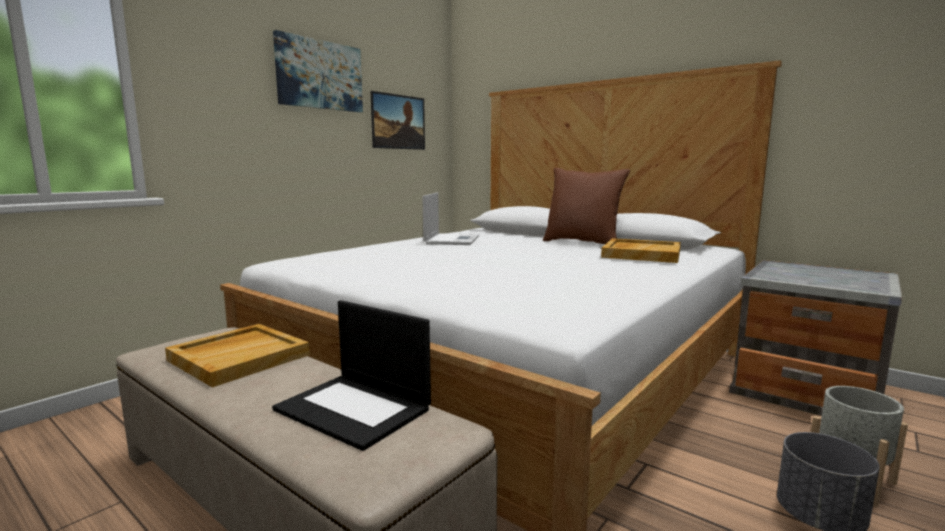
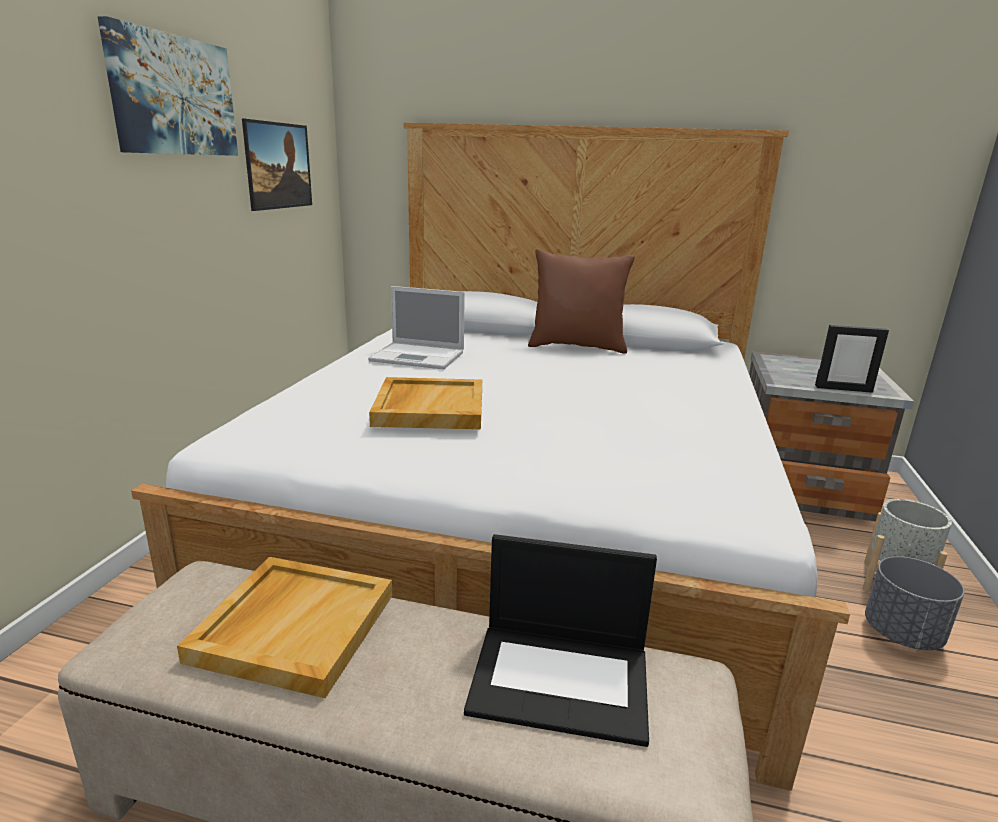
camera: 25 degrees left, 10 degrees up
(452, 240) = (419, 356): laptop -> laptop turned 120 degrees clockwise
(641, 254) = (669, 366): beige tray -> beige tray (429, 407)
(825, 284) = (843, 388): none -> picture frame

